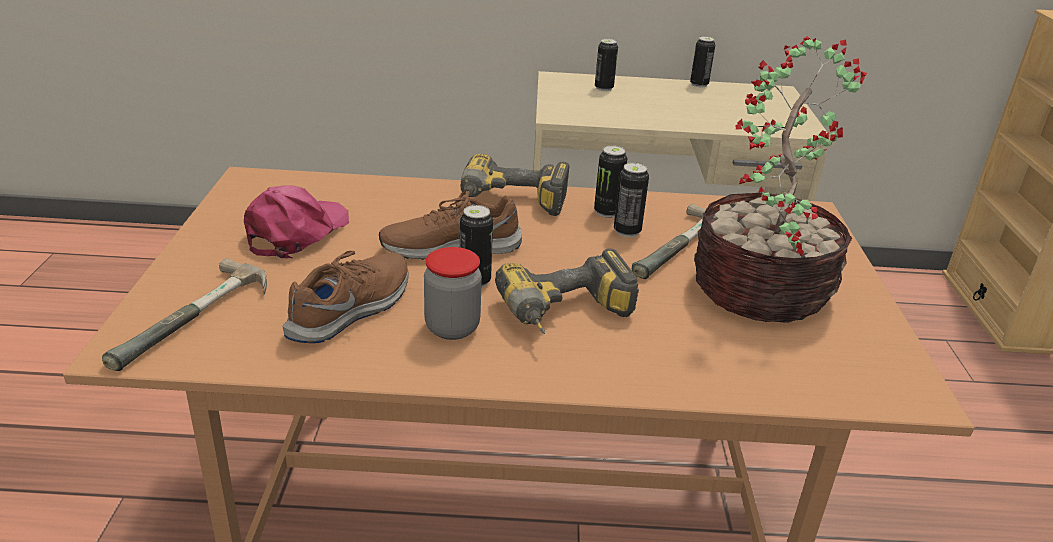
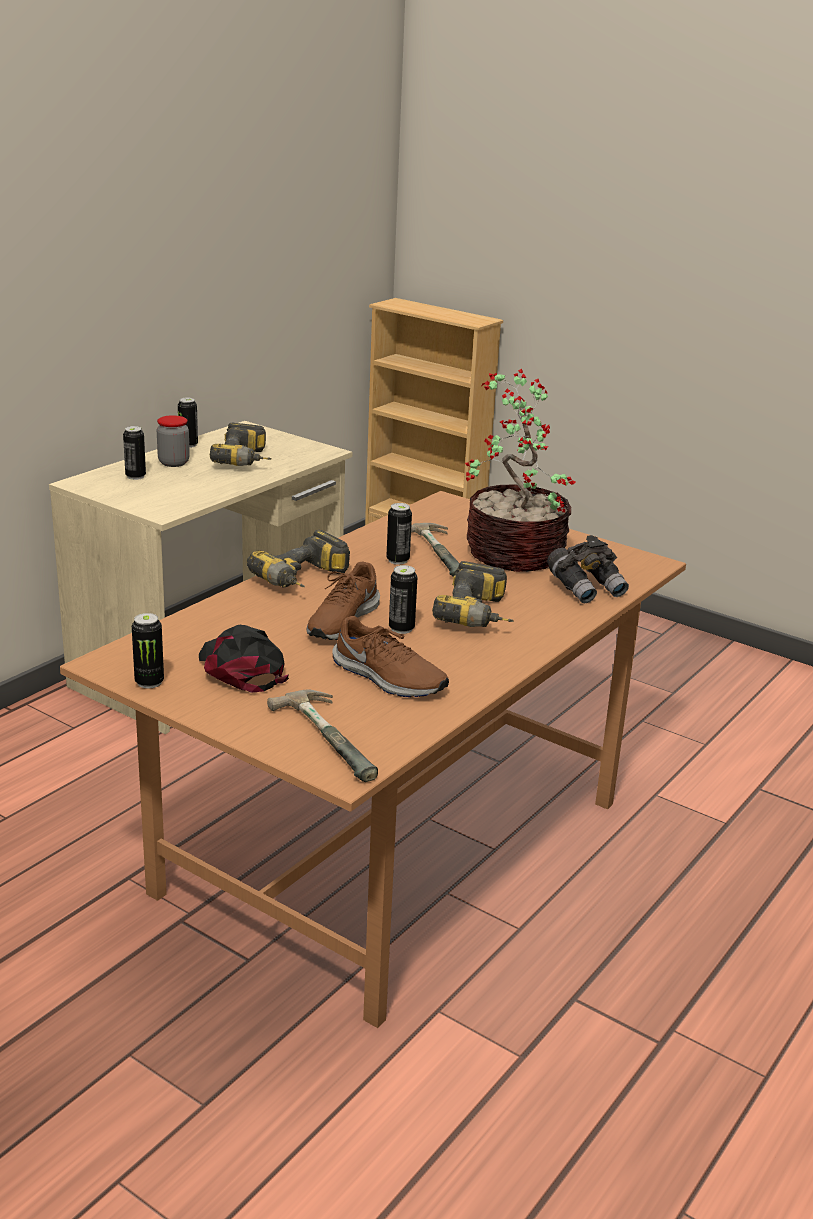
camera: 55 degrees left, 5 degrees down
(296, 232) = (241, 668): pink cap -> black cap
(353, 309) = (388, 678): brown shoe -> brown shoe turned 150 degrees clockwise
(452, 328) = (451, 654): jar -> jar (173, 463)
(607, 212) = (362, 556): can -> can (149, 682)
(716, 111) = (247, 461): none -> power drill
(751, 366) = (586, 588): none -> grey binoculars

